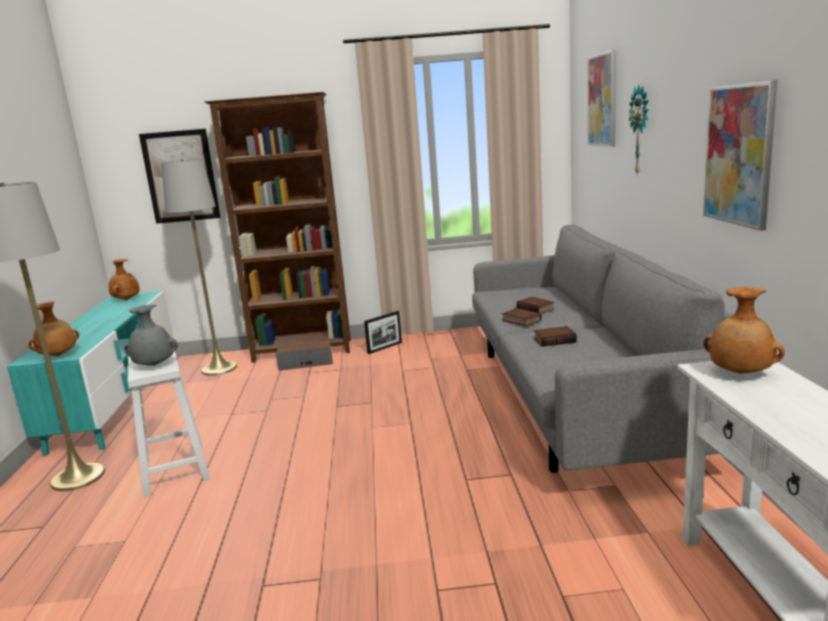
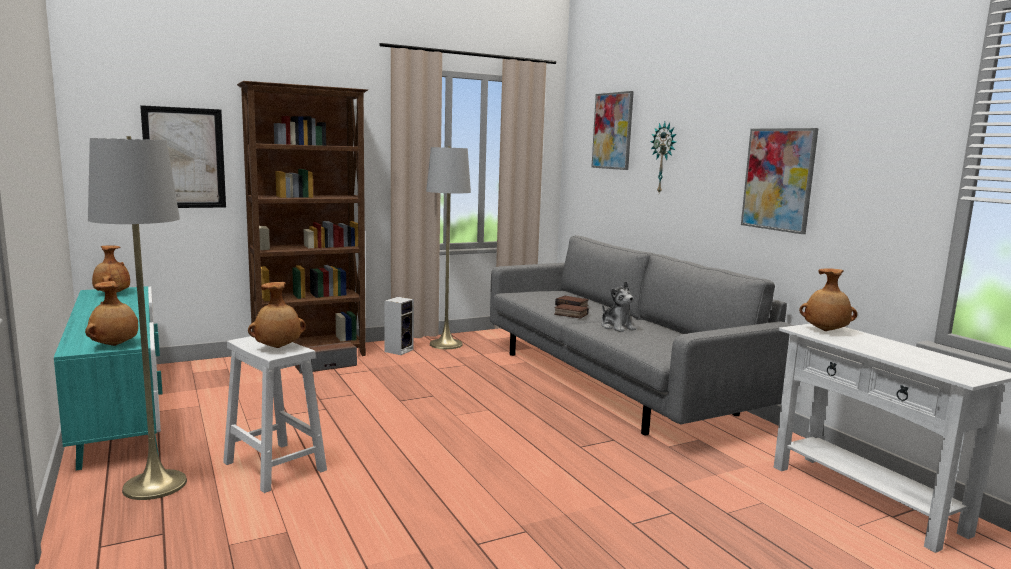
camera: 25 degrees left, 5 degrees down
(154, 365) = (278, 348): grey vase -> brown vase
(219, 368) = (223, 374): grey floor lamp -> grey floor lamp (446, 344)
(385, 348) = (399, 350): picture frame -> speaker
(555, 340) = (617, 327): book -> plush toy

